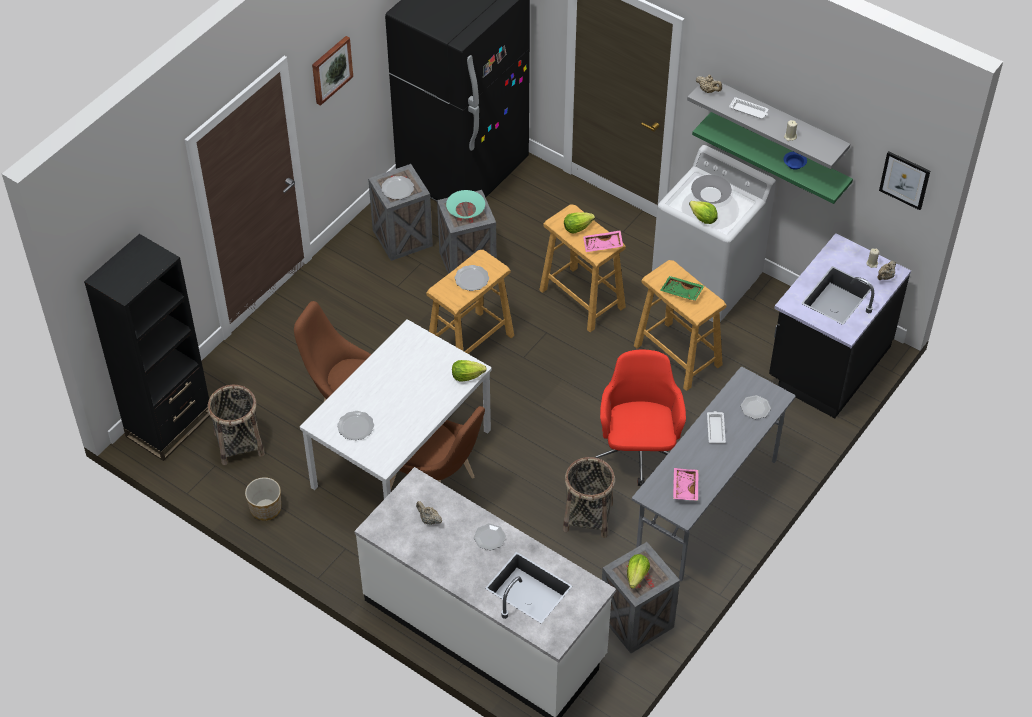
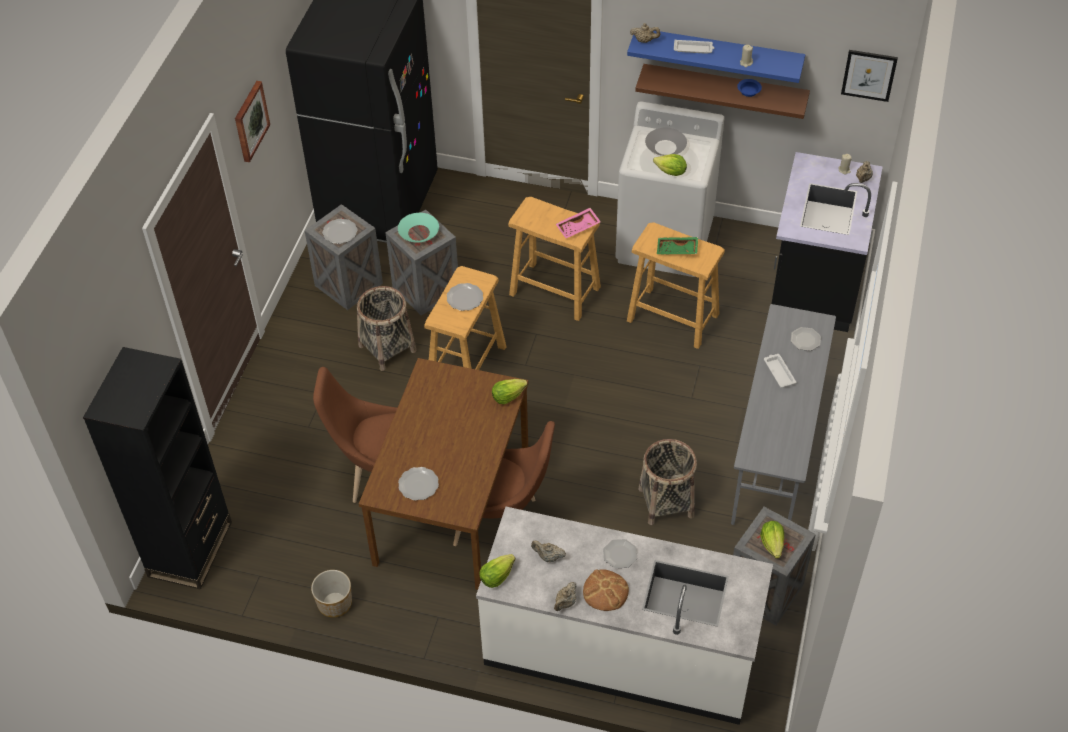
camera: 20 degrees left, 0 degrees up
(239, 444) = (275, 544): basket -> basket (387, 348)
(402, 460) = (453, 506): white dining table -> brown dining table
(424, 562) = (565, 603): none -> beige teapot
(462, 563) = (605, 591): none -> bread
(577, 228) = (544, 218): lettuce -> lettuce (496, 576)
(638, 453) = (683, 423): red office chair -> none
(684, 488) = (779, 439): pink tray -> none
(776, 121) = (718, 54): grey shelf -> blue shelf
(779, 155) = (724, 89): green shelf -> brown shelf

